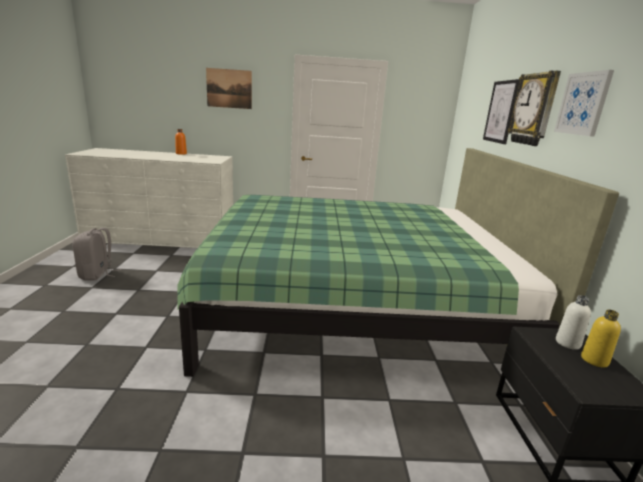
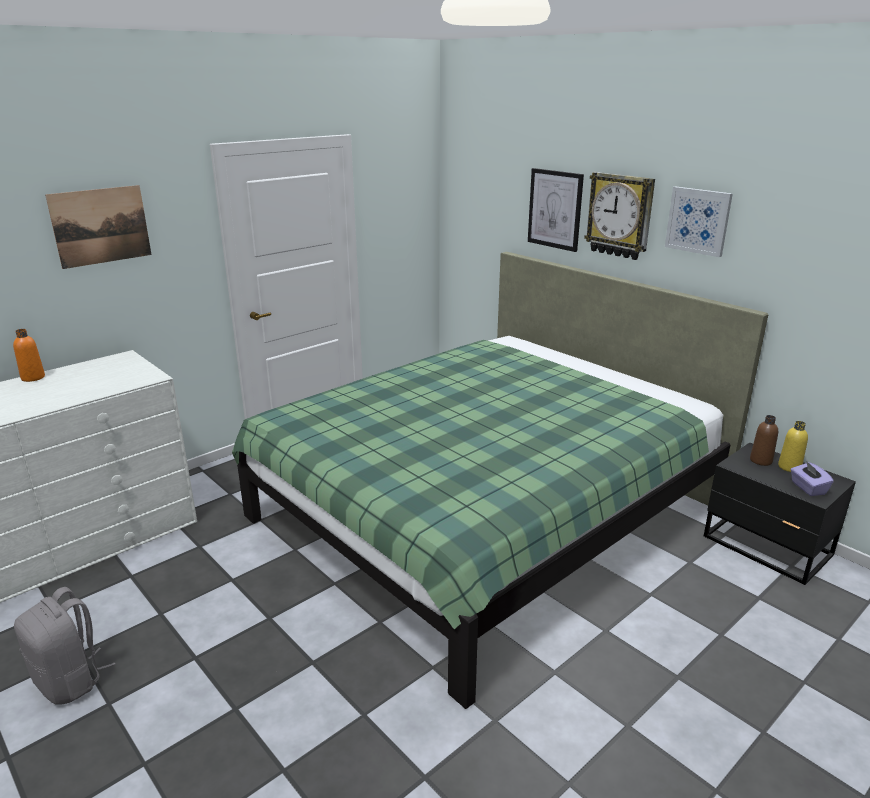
camera: 40 degrees left, 5 degrees up
(567, 343) = (761, 460): white bottle -> brown bottle
(587, 381) = (807, 488): none -> purple tissue box

